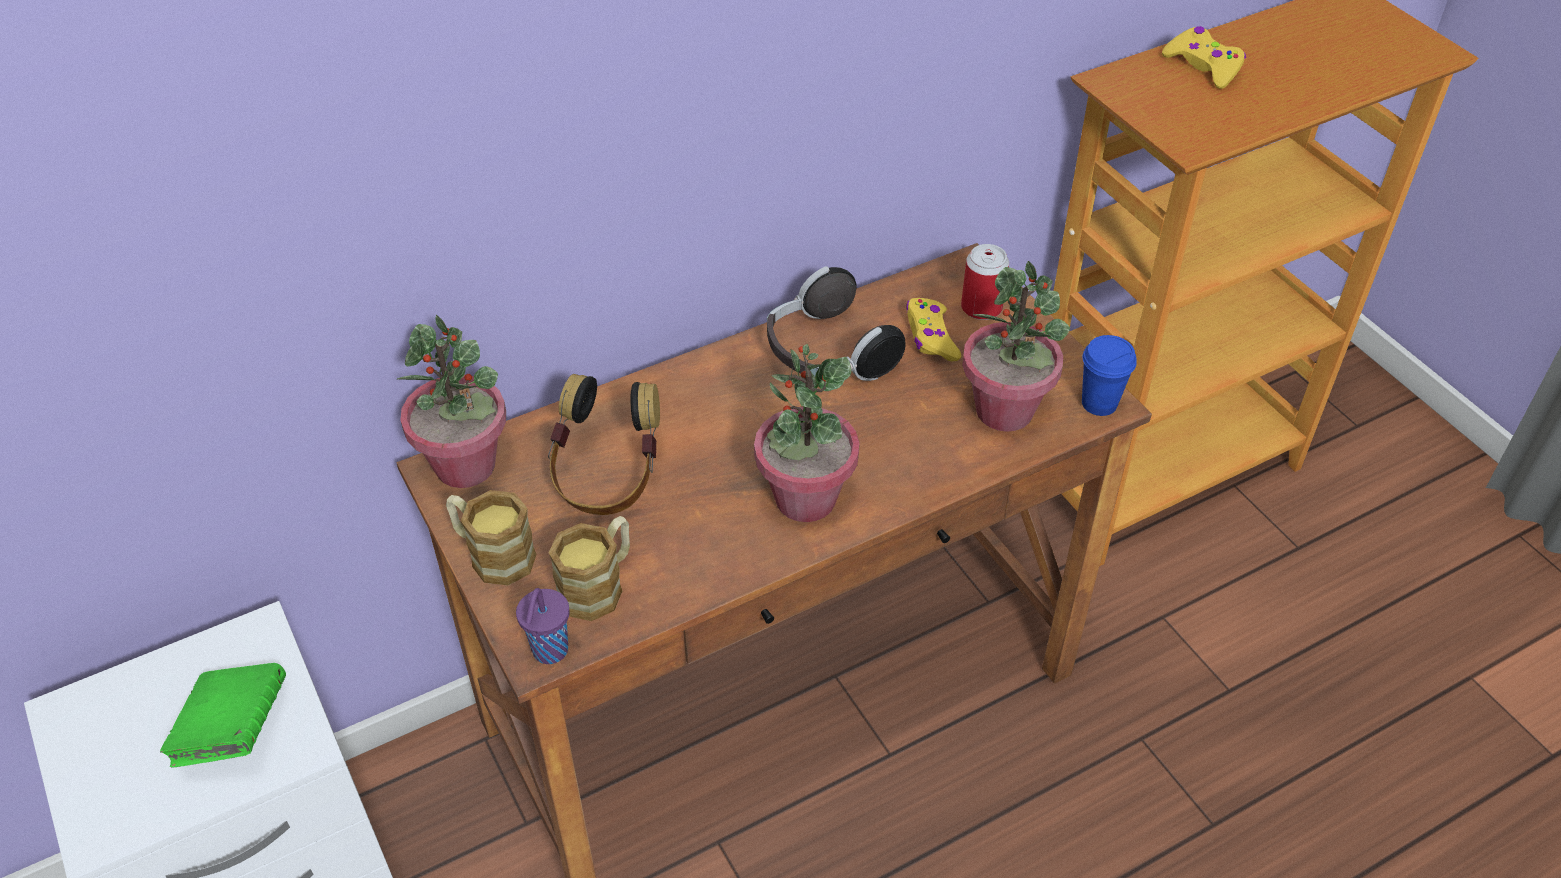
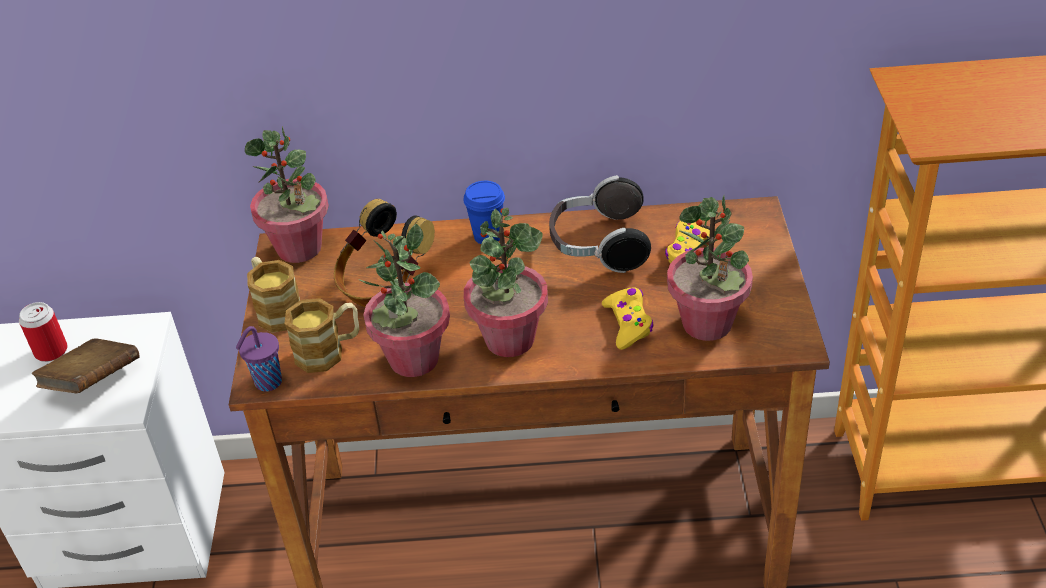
camera: 30 degrees right, 5 degrees down
(234, 731) = (93, 382): green book -> brown book
(710, 560) = (413, 359): none -> potted plant
(981, 307) = (744, 244): can -> can (51, 351)
(1099, 403) = (789, 341): blue cup -> blue cup (488, 236)
(1203, 66) = (994, 84): yellow game controller -> yellow game controller (628, 323)

